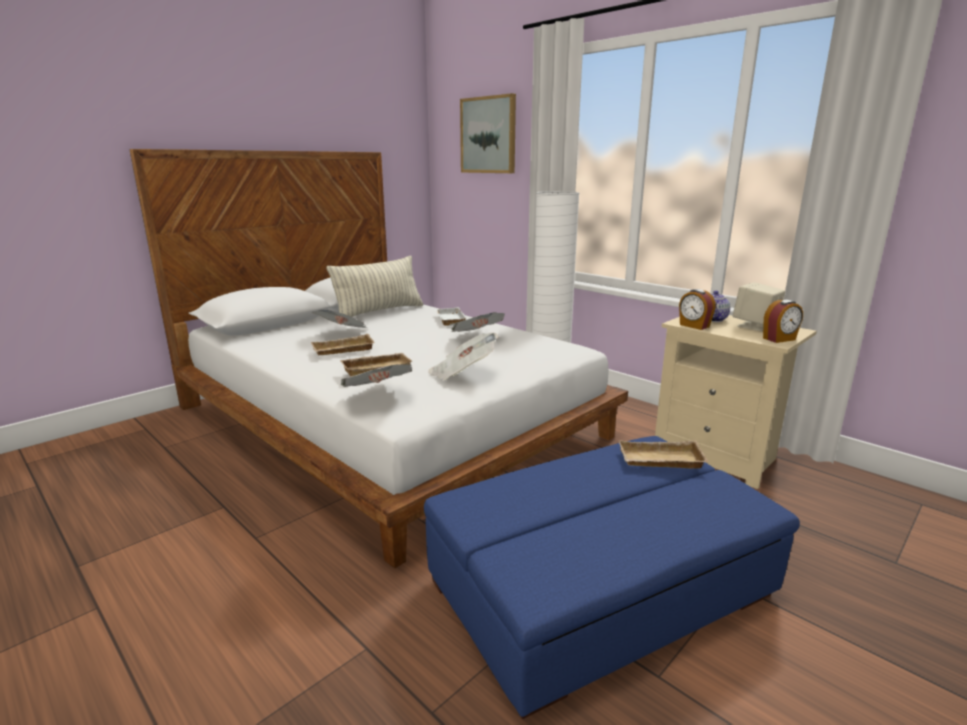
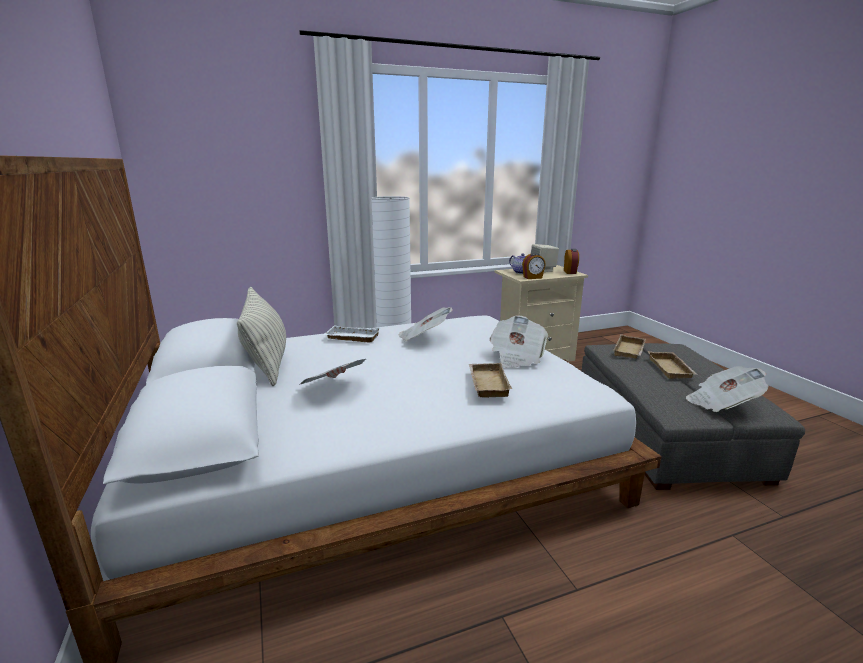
camera: 65 degrees left, 0 degrees up
(342, 350) = (404, 394): beige tray -> beige tray (672, 369)
(377, 395) = (559, 392): newspaper -> newspaper (722, 403)
(488, 135) = (241, 140): picture -> none
(600, 589) = (665, 431): blue ottoman -> grey ottoman

